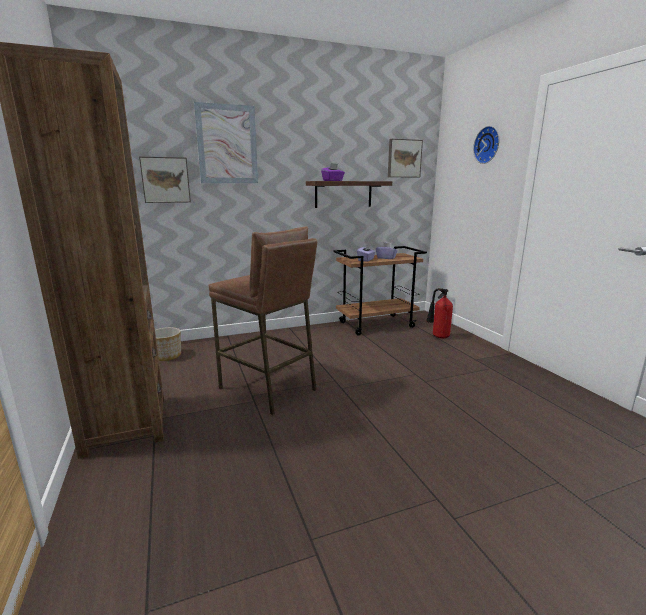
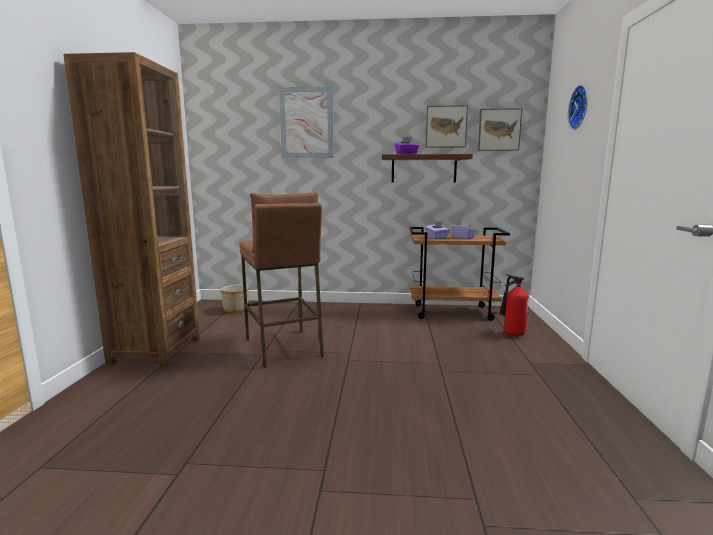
camera: 25 degrees right, 5 degrees down
(165, 180) = (253, 155): picture -> picture (446, 127)

